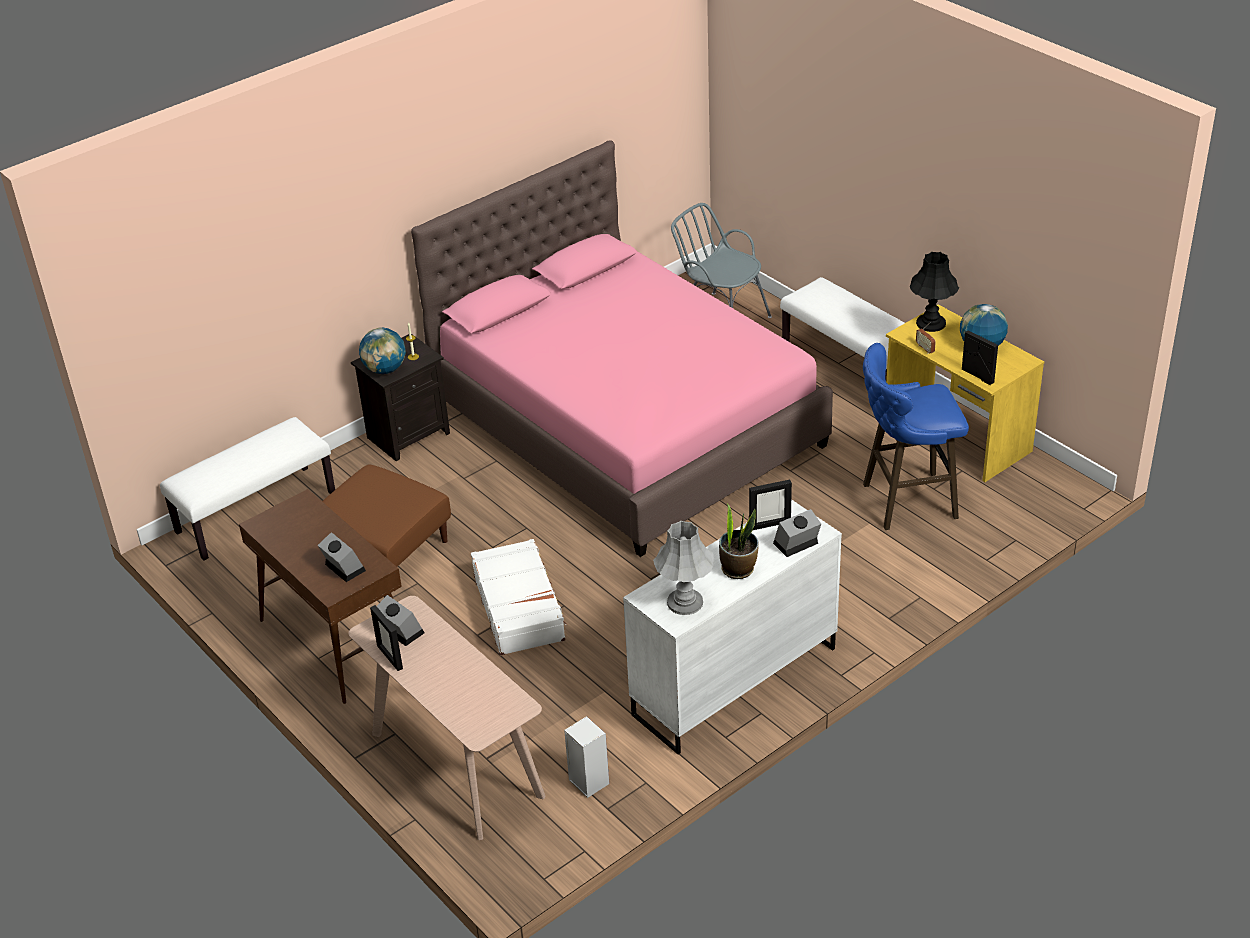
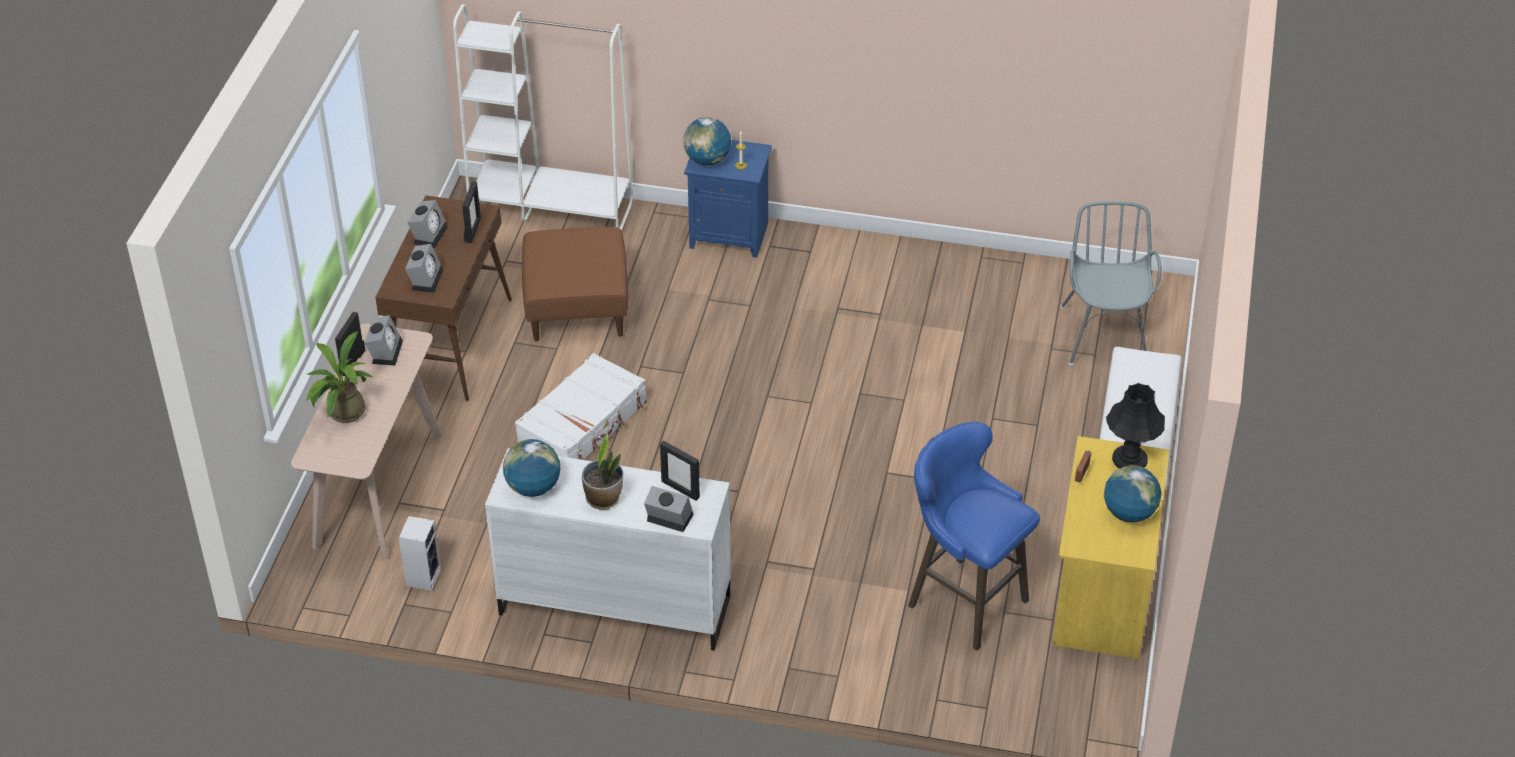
camera: 50 degrees right, 5 degrees up
(256, 512) = (552, 209): white bench -> white clothes rack
(290, 542) = (429, 234): none -> alarm clock
(408, 434) = (730, 234): black nightstand -> blue nightstand
(447, 690) = (342, 414): none -> potted plant
(627, 423) = (883, 357): pink bed -> none
(685, 602) = (533, 487): grey table lamp -> globe
(977, 376) = (1076, 531): picture frame -> picture frame (472, 230)

